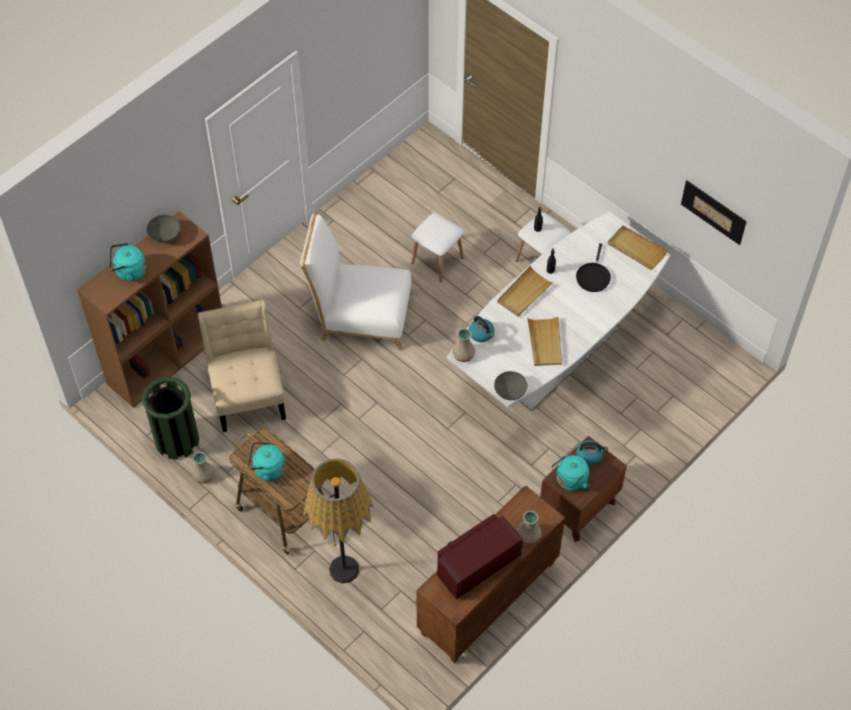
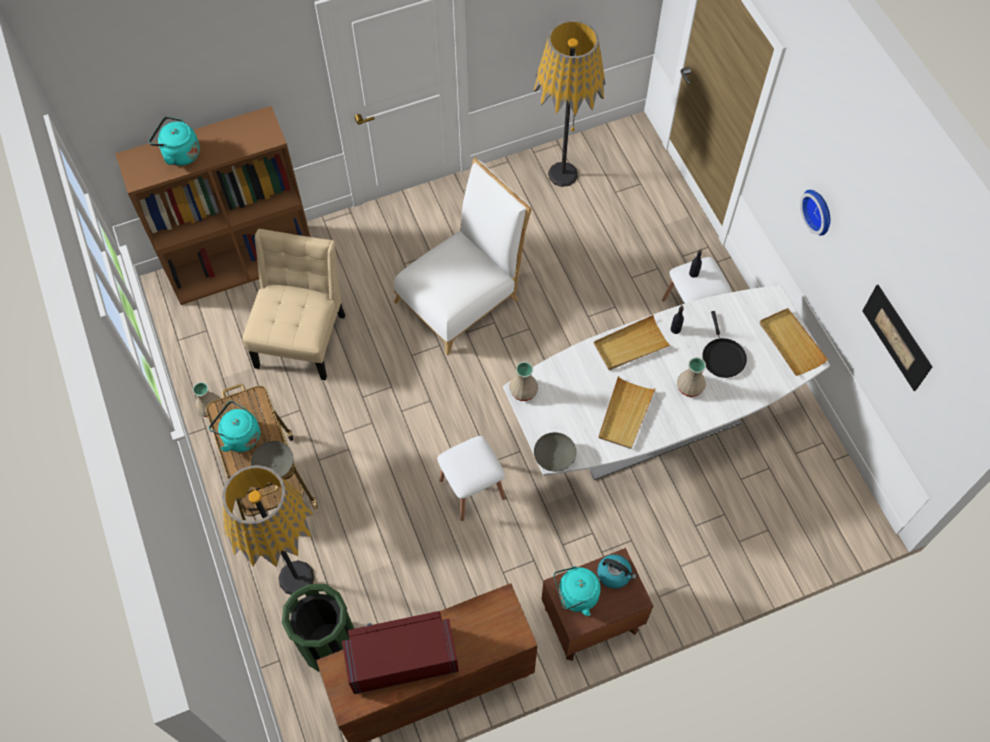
camera: 25 degrees right, 5 degrees up
(164, 235) = (240, 127): grey bowl -> grey bowl (274, 465)
(177, 440) = (204, 357): green trash can -> green trash can (329, 644)
(360, 315) = (463, 296): white chair -> white chair turned 105 degrees clockwise
(389, 193) = (563, 174): none -> floor lamp
(437, 260) = (576, 267): white stool -> white stool (472, 489)
(481, 334) = (557, 374): kettle -> none
(529, 535) = (482, 649): beige vase -> beige vase (690, 386)
(593, 276) = (722, 356): black frying pan -> black frying pan turned 45 degrees counterclockwise
(622, 145) = (819, 211): none -> wall clock

